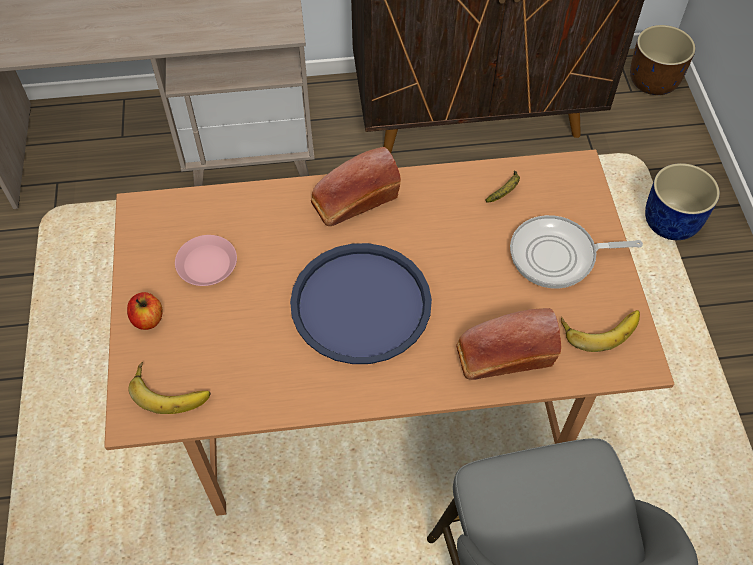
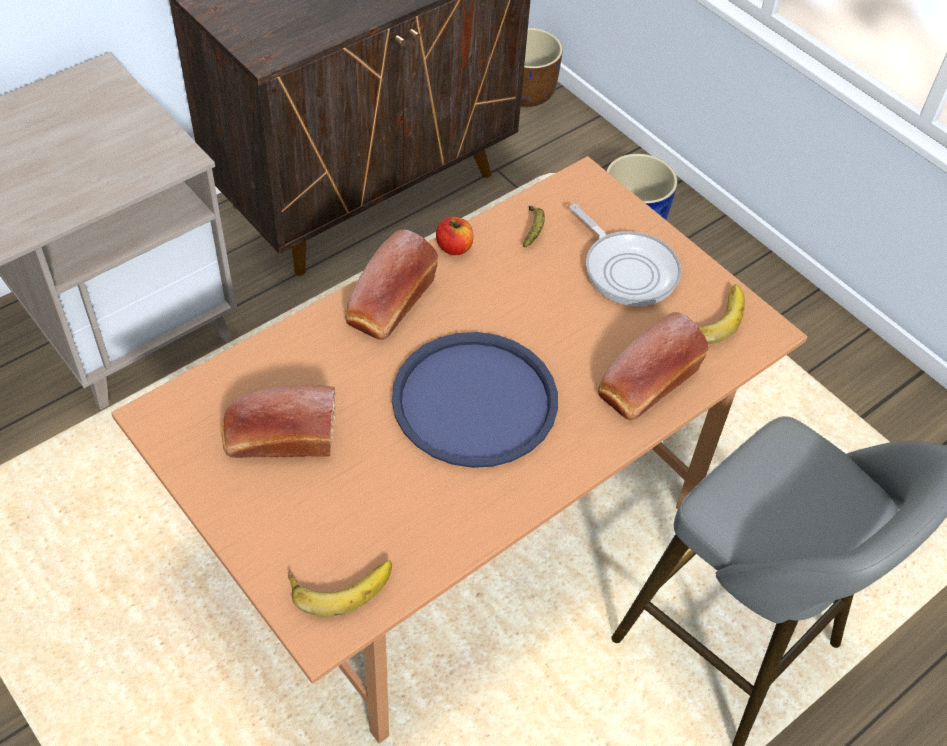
camera: 35 degrees left, 5 degrees down
(148, 319) = (257, 525): apple -> apple (454, 247)
(206, 264) = (279, 438): pink plate -> bread
(558, 256) = (627, 269): frying pan -> frying pan turned 90 degrees counterclockwise

